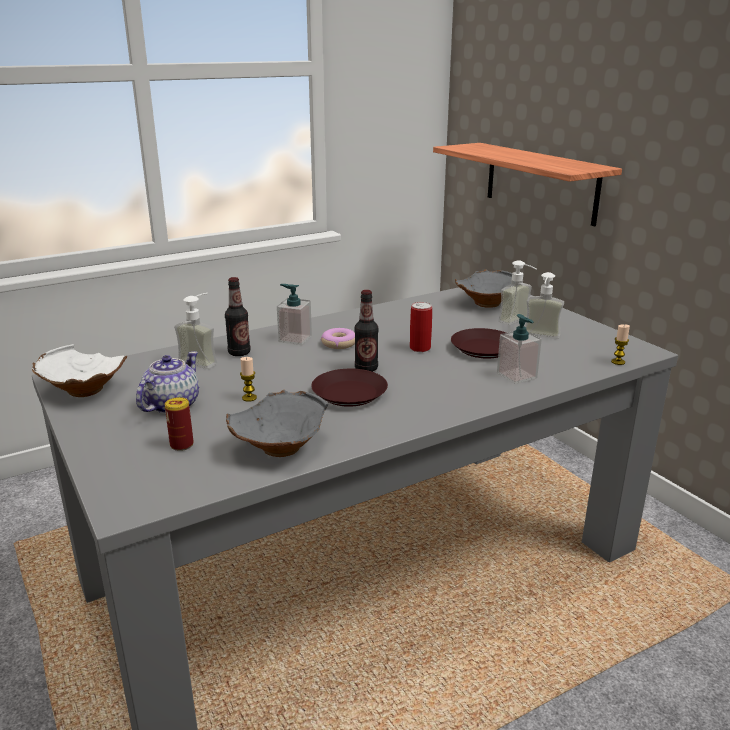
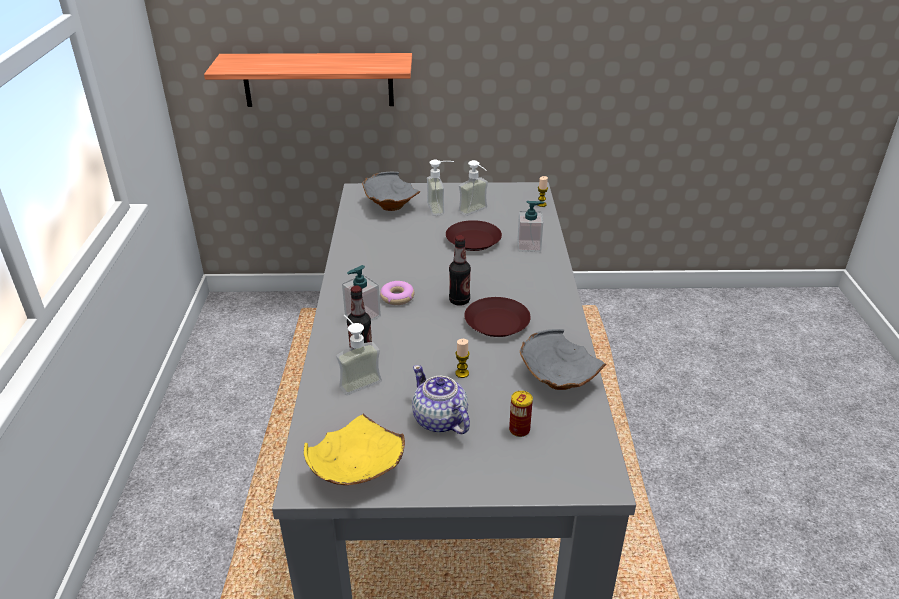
camera: 60 degrees left, 10 degrees up
(82, 391) = (357, 473): white bowl -> yellow bowl
(420, 348) = (445, 265): can -> none

